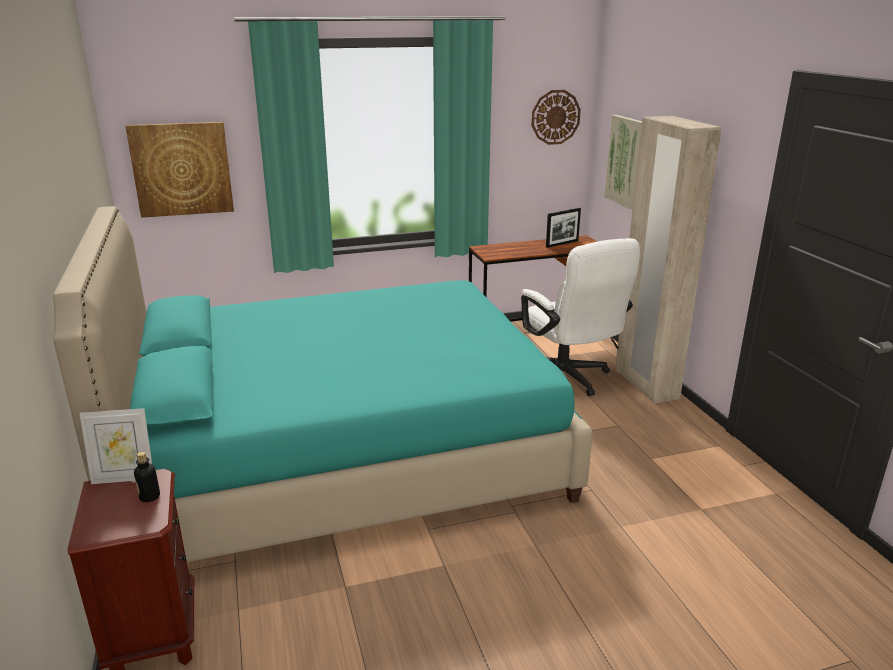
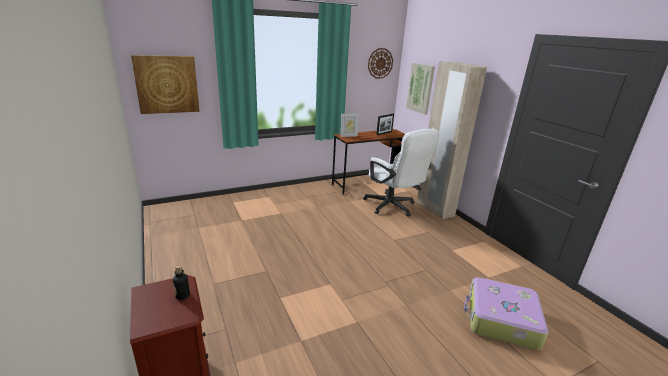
camera: 10 degrees left, 0 degrees up
(124, 477) = (160, 283): picture frame -> picture frame (348, 136)
(342, 455) = (278, 256): turquoise bed -> none
(696, 581) = (501, 320): none -> suitcase

